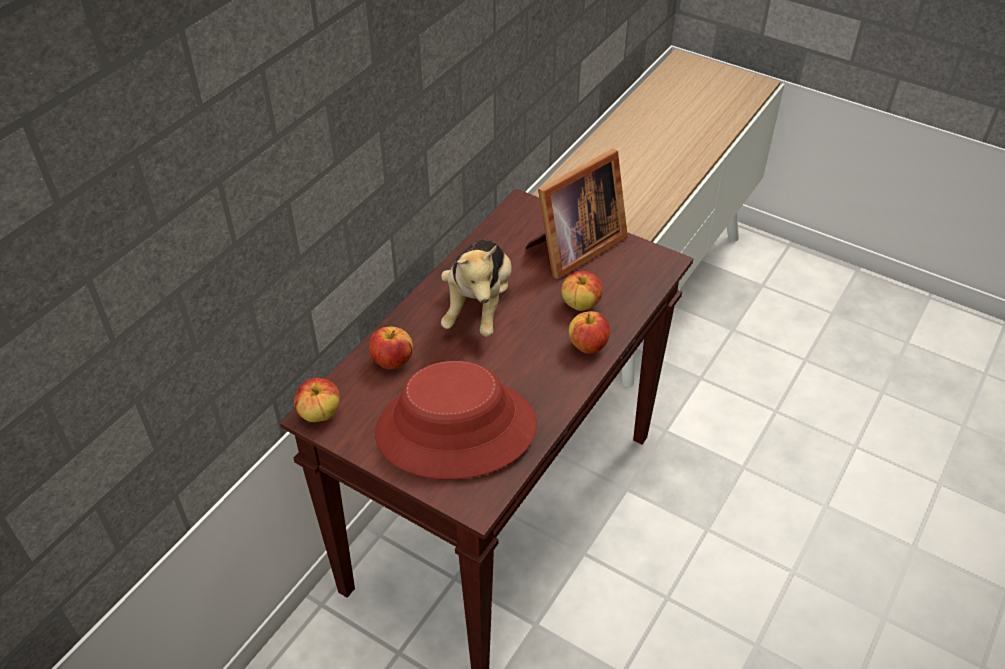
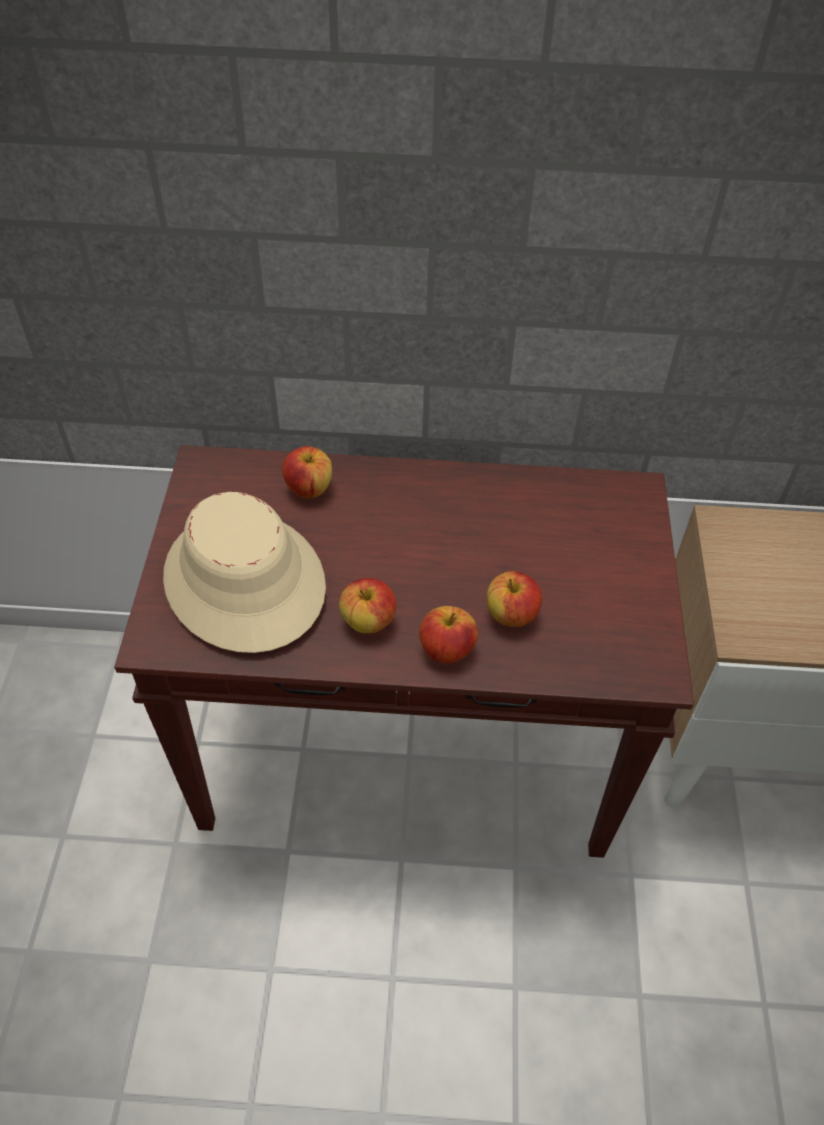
camera: 60 degrees right, 5 degrees up
(320, 413) = (206, 467): apple -> apple (368, 621)
(455, 430) = (243, 581): red hat -> beige hat
(478, 306) = (438, 523): plush toy -> none
(573, 248) = (602, 569): picture frame -> none

